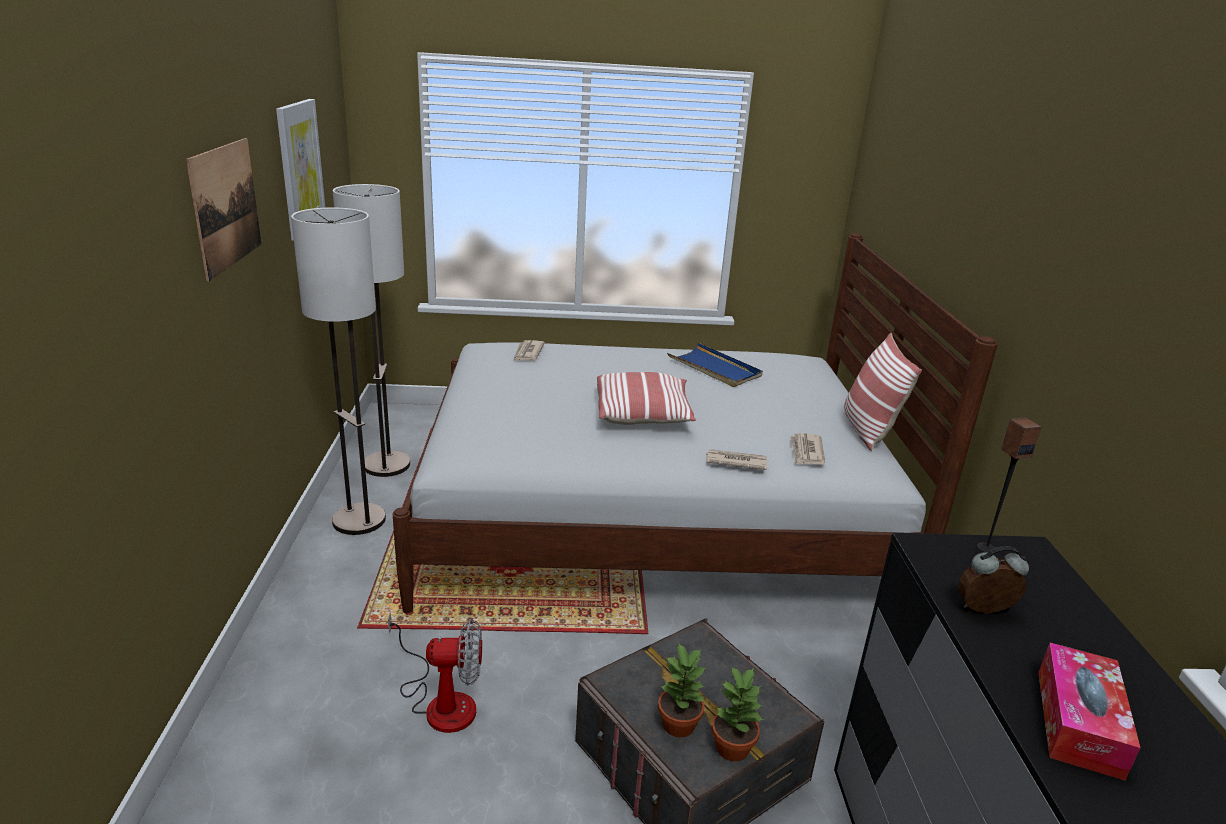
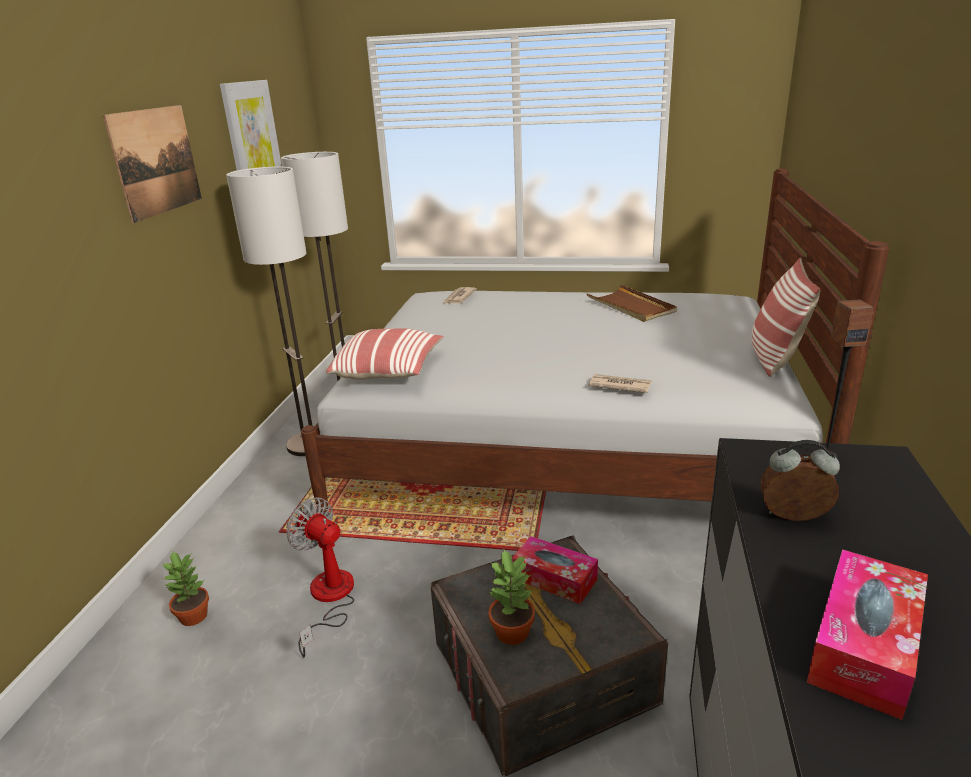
camera: 15 degrees right, 0 degrees up
(441, 701) = (328, 599): fan -> fan turned 150 degrees counterclockwise
(643, 414) = (544, 345): pillow -> pillow (389, 370)
(702, 665) = (554, 578): none -> tissue box
(714, 368) = (631, 306): blue tray -> brown tray
(732, 747) = (560, 658): potted plant -> potted plant (194, 616)
(806, 452) = (697, 377): newspaper -> none

